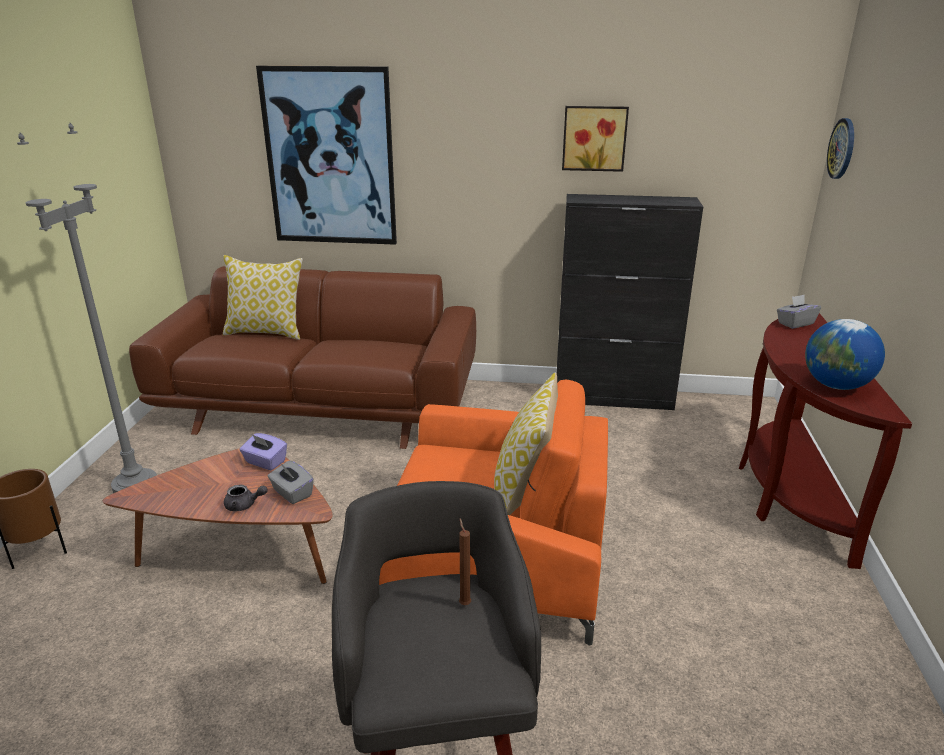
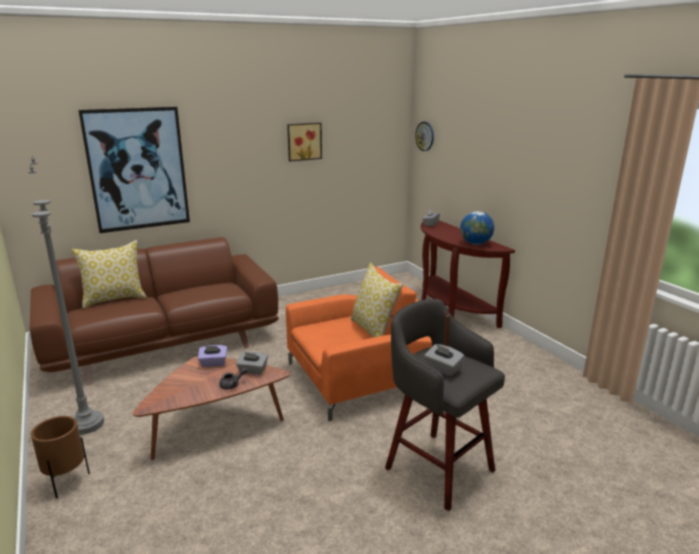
camera: 35 degrees left, 5 degrees down
(416, 636) = (443, 369): none -> grey tissue box
(614, 398) = (334, 291): black cabinet -> none

